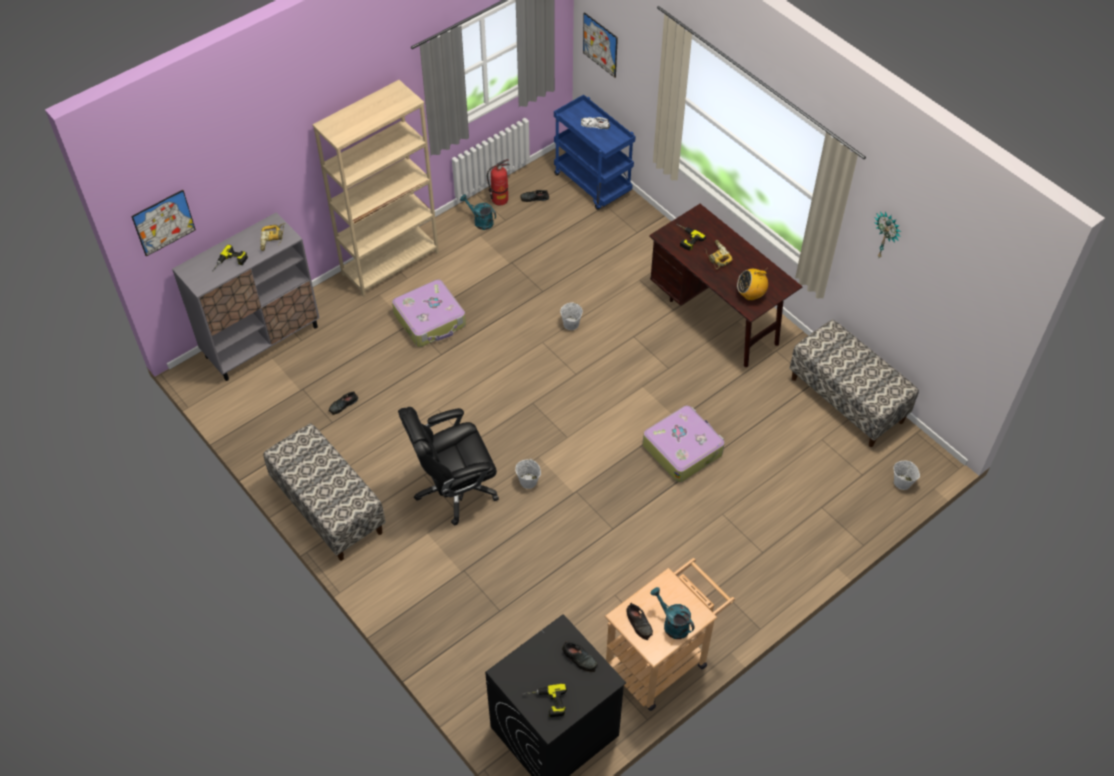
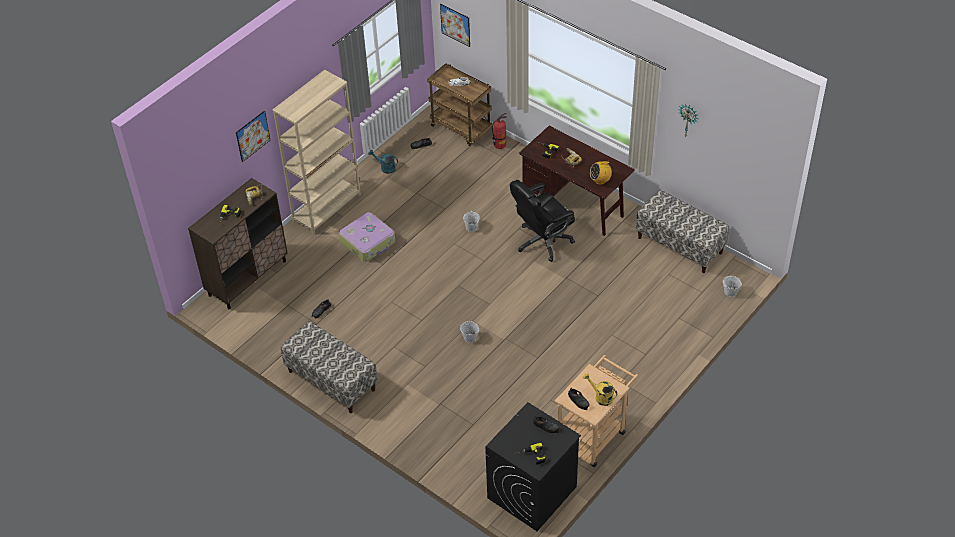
camera: 10 degrees left, 5 degrees down
(163, 222) = (182, 194): picture -> picture (253, 136)
(262, 341) = (248, 278): grey cabinet -> brown cabinet
(454, 489) = (418, 352): black office chair -> black office chair (542, 241)
(500, 199) = (395, 150): fire extinguisher -> fire extinguisher (500, 145)
(593, 184) = (462, 128): blue cart -> brown cart
(672, 624) = (601, 397): turquoise watering can -> yellow watering can
(682, 449) = (573, 297): suitcase -> none

